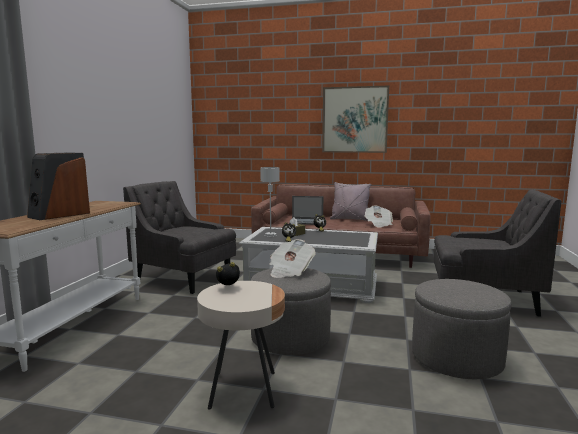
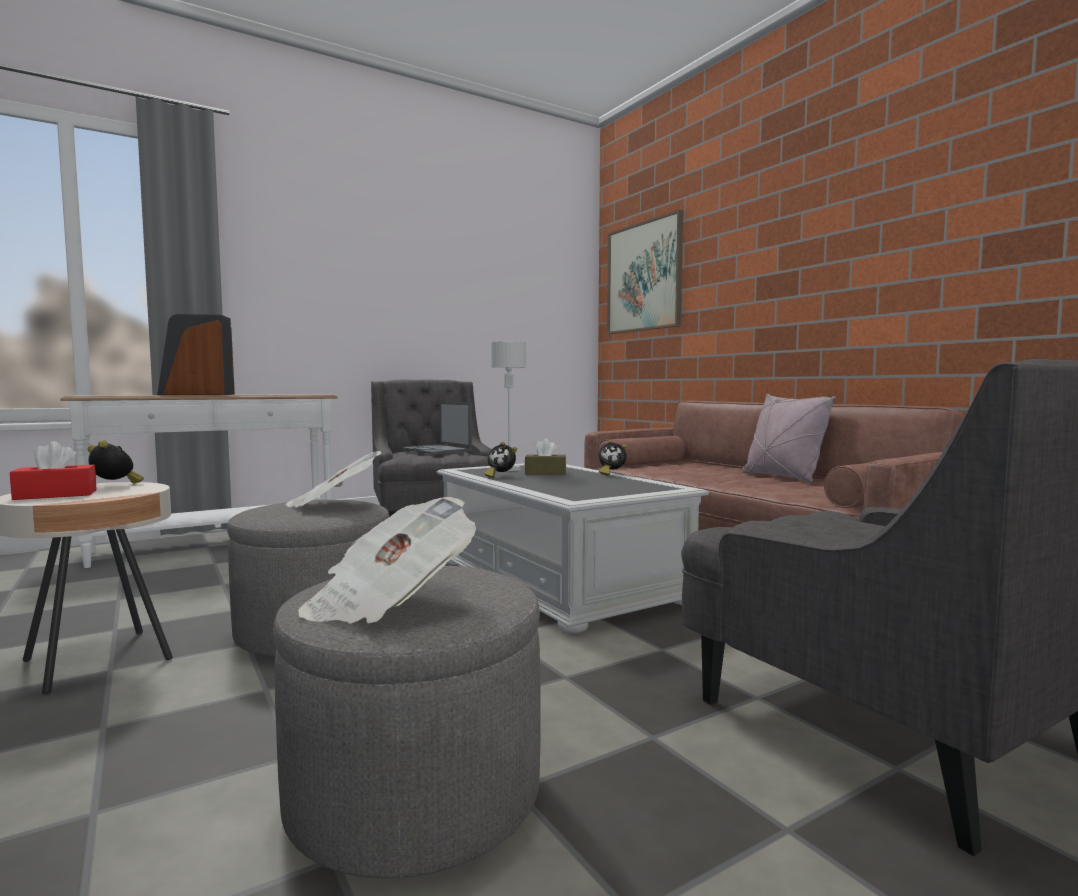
camera: 45 degrees right, 5 degrees down
(241, 300) = (56, 495): none -> red tissue box
(307, 222) = (677, 470): laptop -> laptop (437, 450)
(355, 120) = (840, 256): picture -> picture (644, 277)
(378, 224) = (808, 489): newspaper -> newspaper (389, 602)

